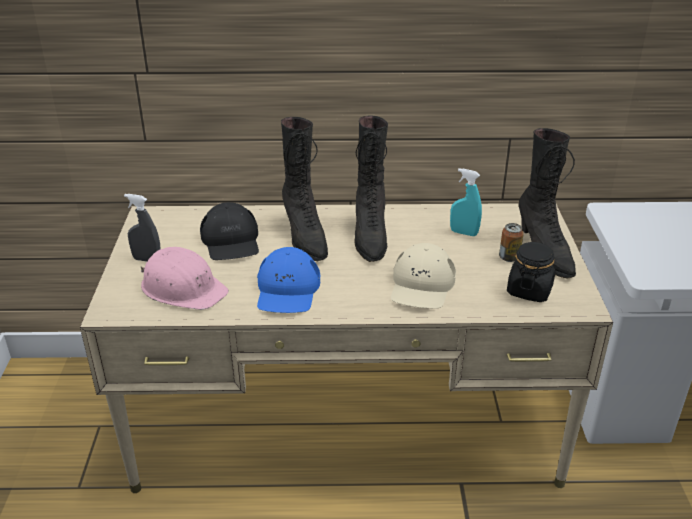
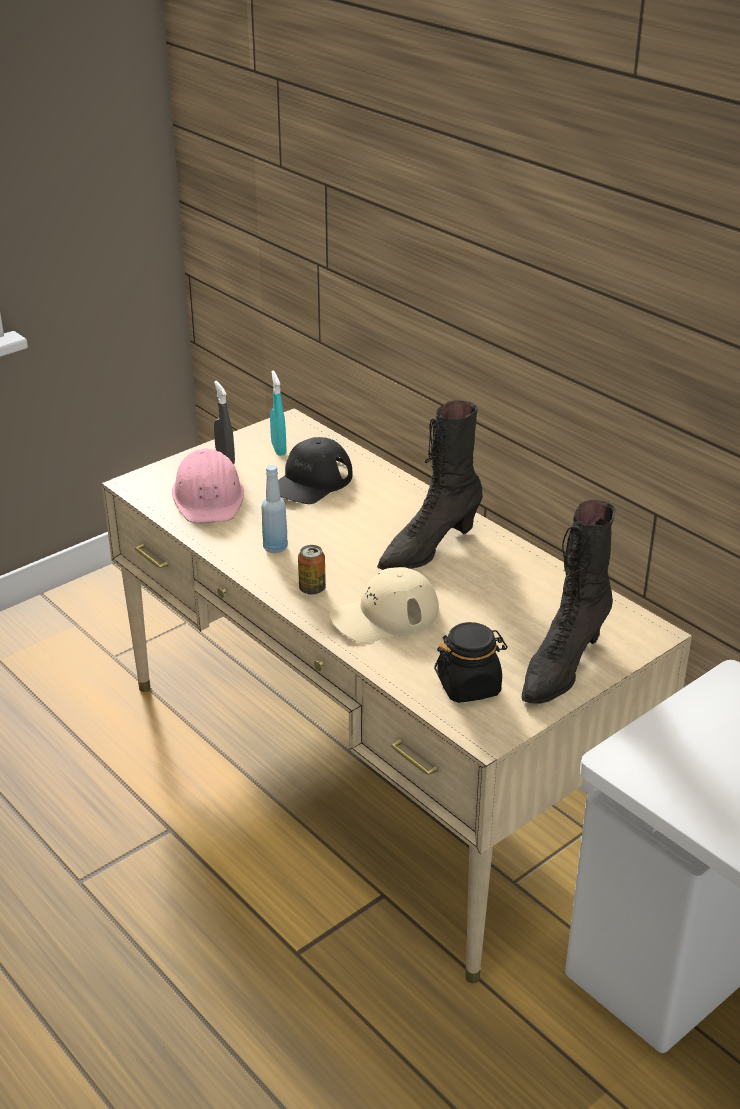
camera: 50 degrees right, 0 degrees up
(287, 290) = (275, 548): blue cap -> blue bottle
(305, 237) = (373, 514): black boot -> none
(463, 233) = (522, 600): turquoise spray bottle -> turquoise spray bottle (278, 449)
(509, 257) = (515, 648): can -> can (312, 589)

